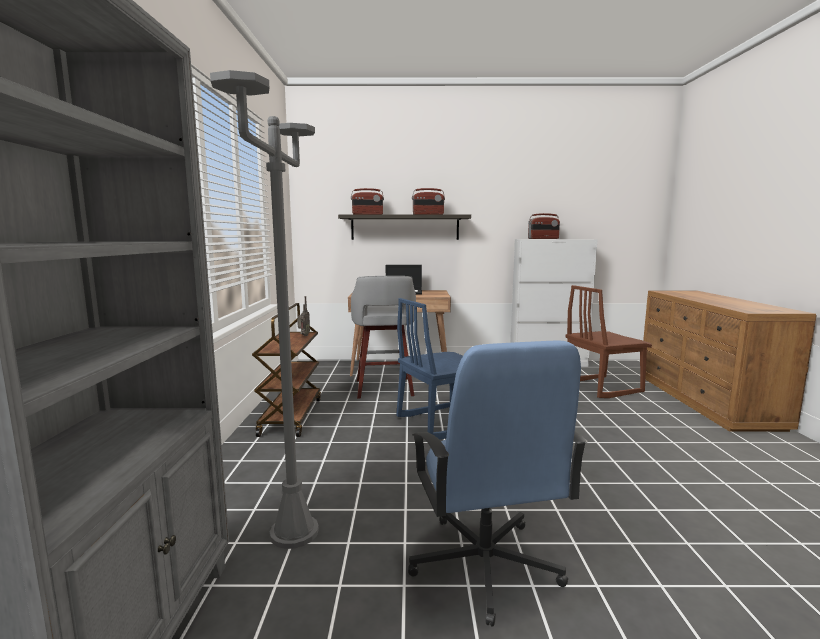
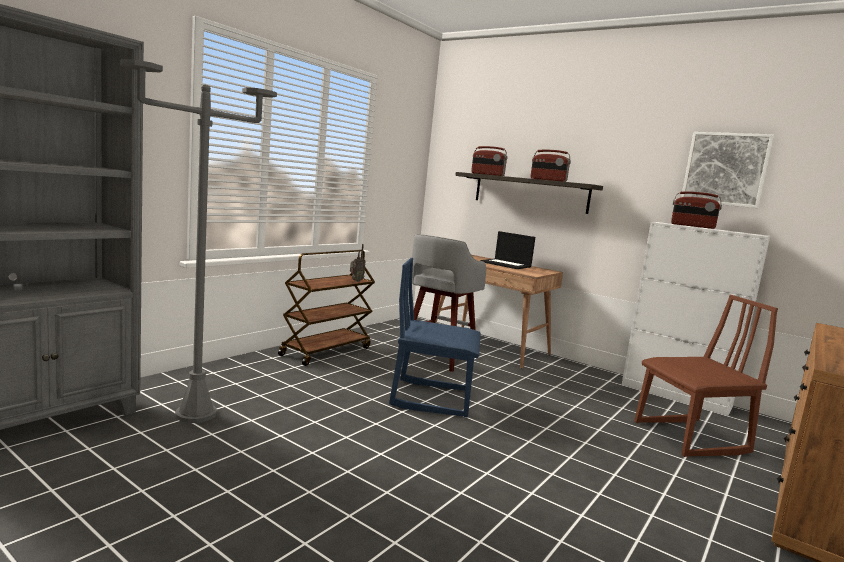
camera: 35 degrees right, 0 degrees up
(484, 565) = (259, 488): blue office chair -> none
(554, 195) = (725, 169): none -> picture
(601, 387) = (691, 438): brown chair -> brown chair turned 150 degrees clockwise

